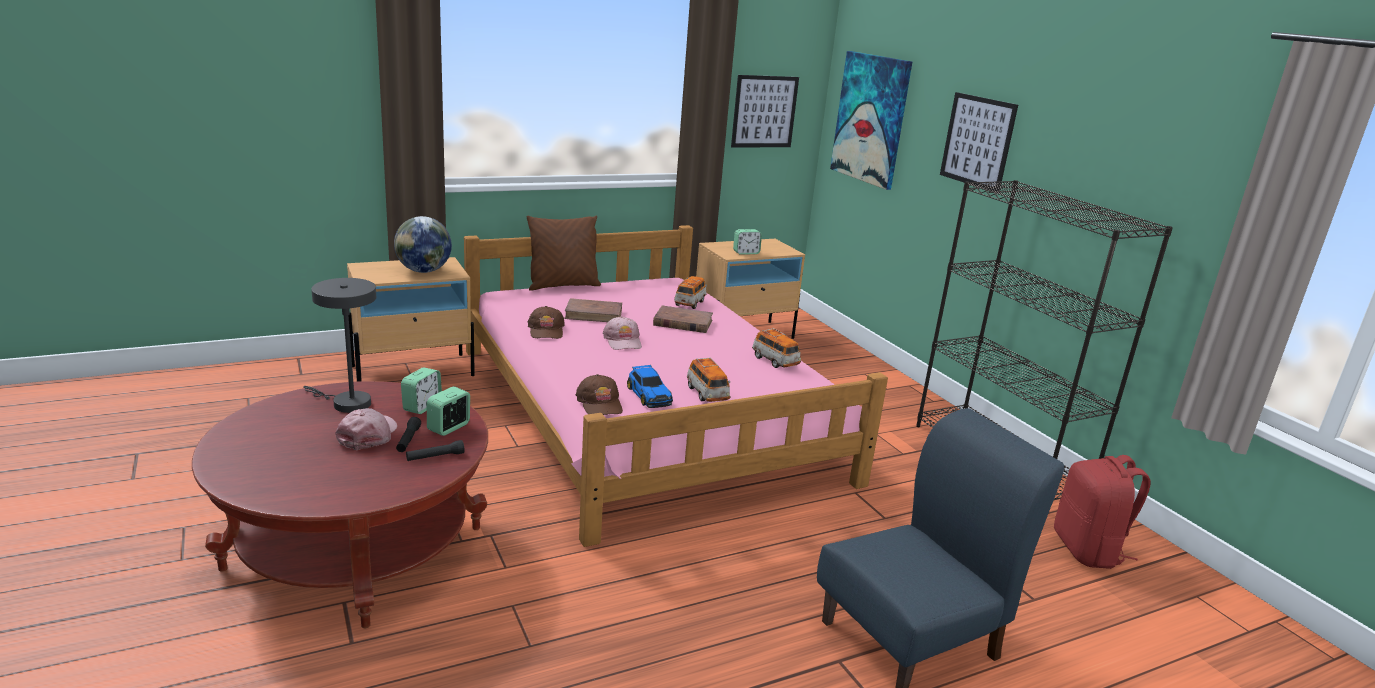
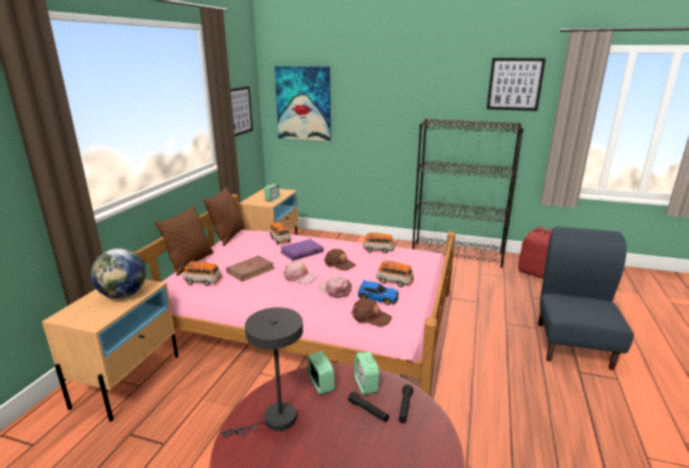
camera: 45 degrees left, 0 degrees up
(368, 435) = (341, 428): pink cap -> pink cap (335, 290)
(535, 303) = (203, 281): none -> toy car
(546, 330) = (249, 294): brown cap -> brown cap (339, 264)
(651, 279) = (228, 236): none -> brown pillow
(682, 323) = (301, 252): brown book -> purple book
(977, 141) = (390, 103): picture -> picture (515, 84)

